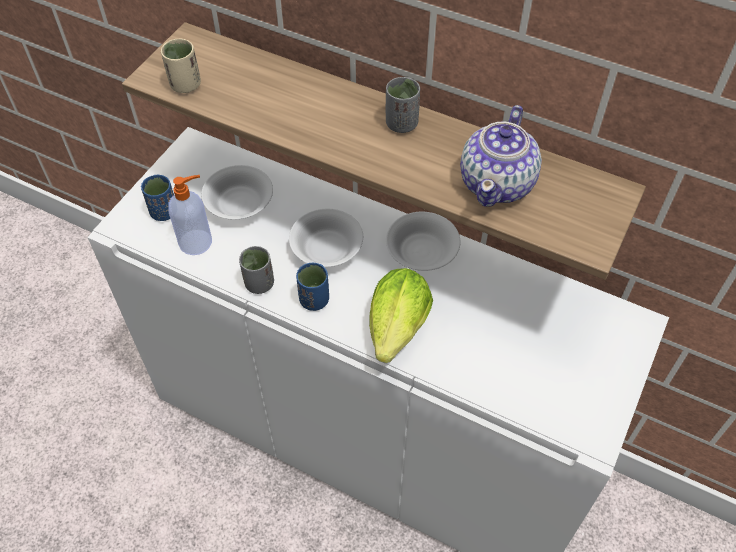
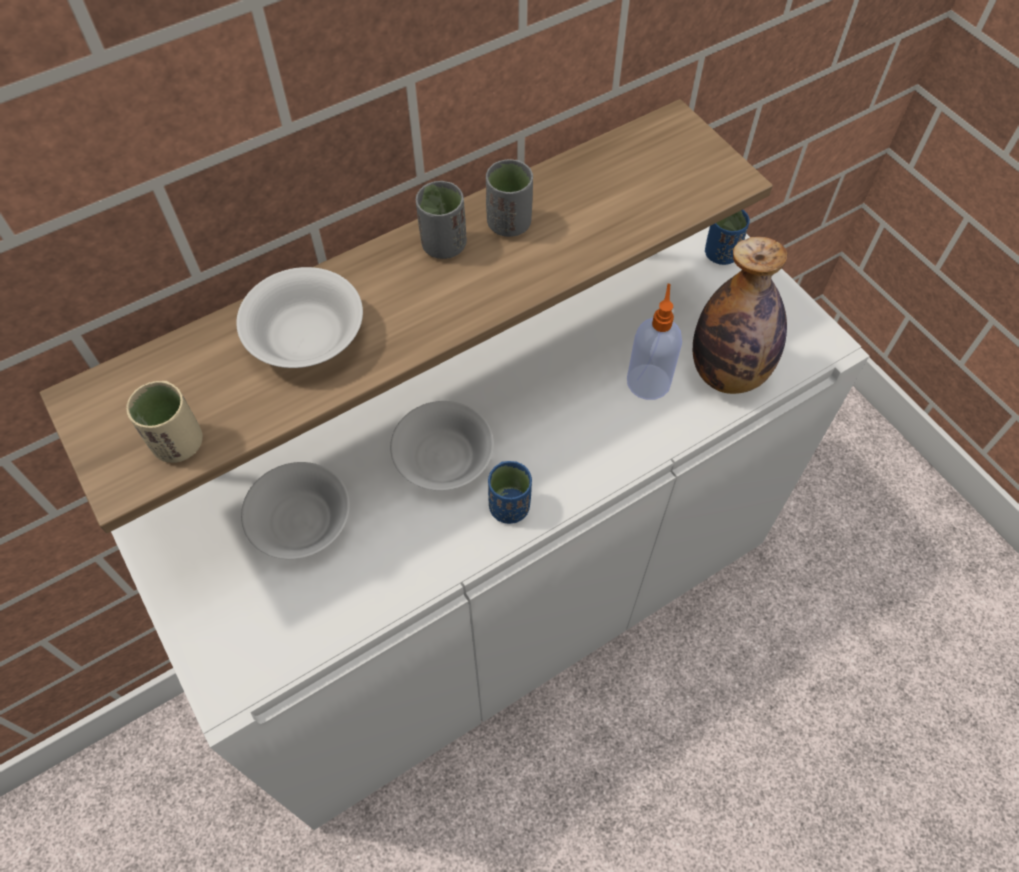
camera: 60 degrees left, 5 degrees up
(164, 212) = (244, 621): blue cup -> blue cup (721, 254)
(197, 242) = (327, 601): soap dispenser -> soap dispenser (648, 380)
(259, 283) = (445, 556): grey cup -> grey cup (509, 223)
(395, 333) = (606, 447): lettuce -> none
(422, 253) = (515, 366): white bowl -> white bowl (308, 336)
(498, 183) = (598, 207): teapot -> none
(514, 381) = (728, 373): none -> bottle

